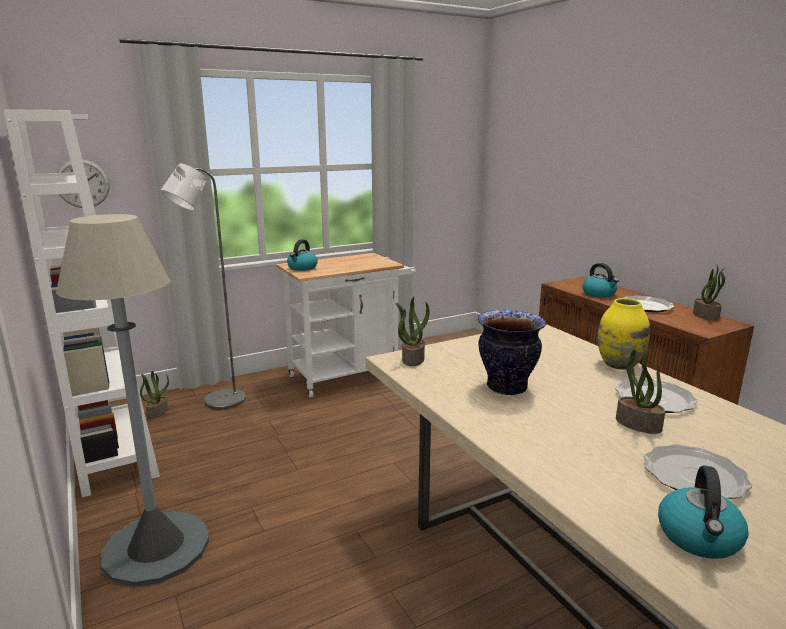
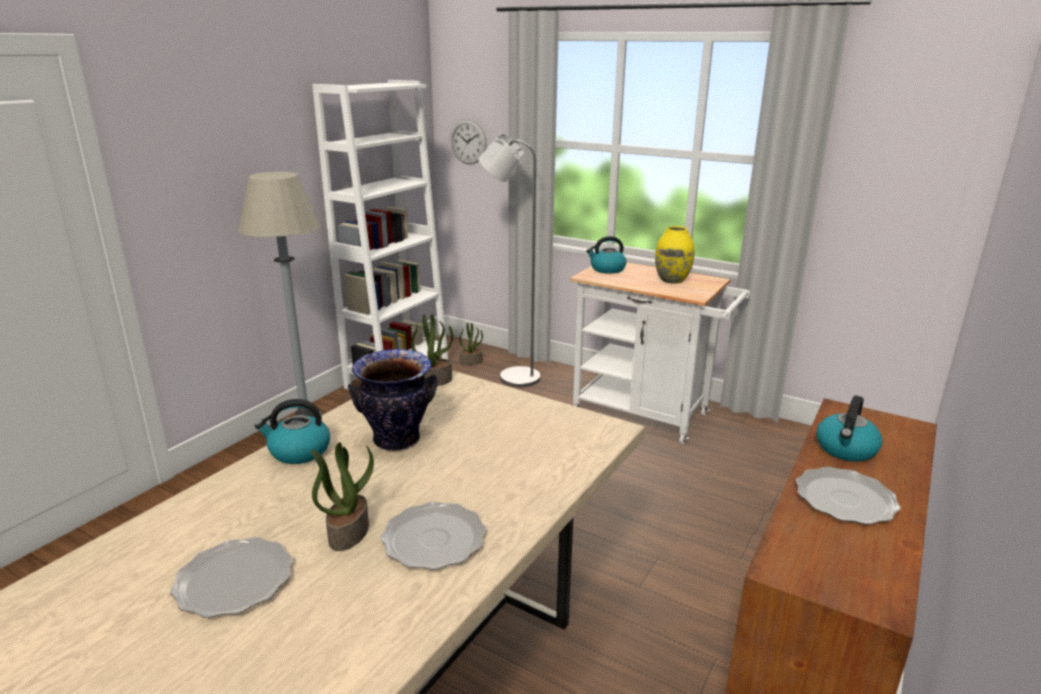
camera: 60 degrees right, 5 degrees up
(619, 364) = (534, 501): yellow vase -> yellow vase (671, 280)
(699, 538) = (112, 588): kettle -> kettle (298, 451)
(706, 316) = (887, 570): potted plant -> none

